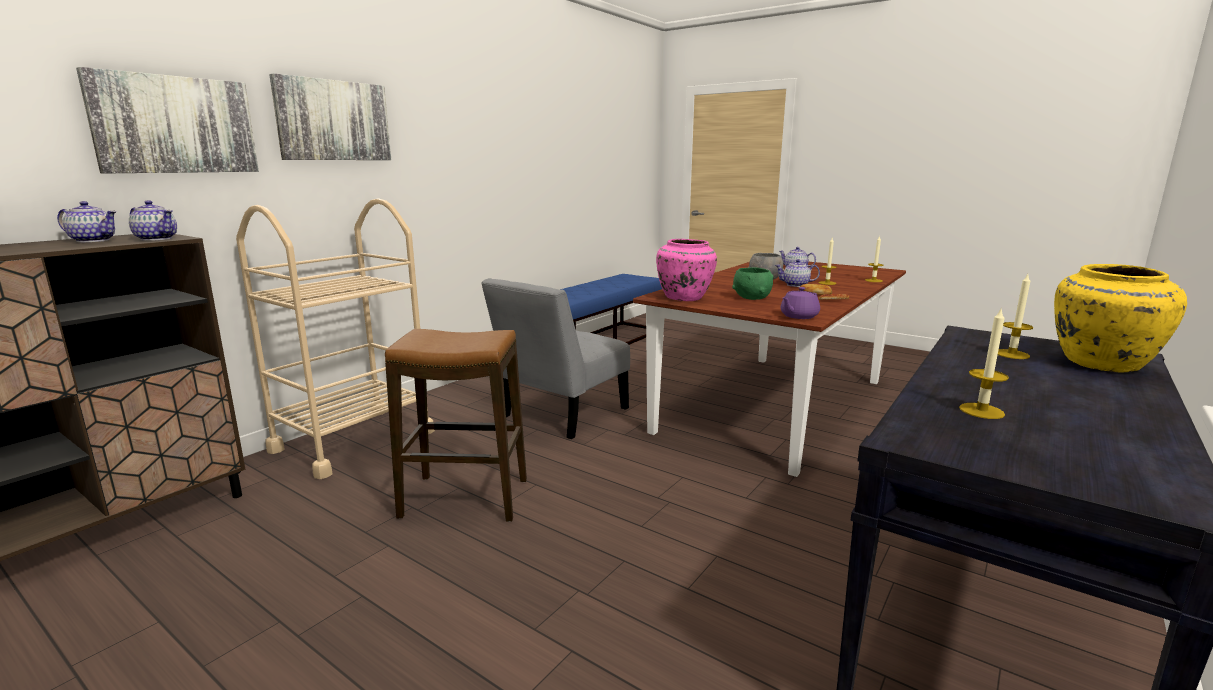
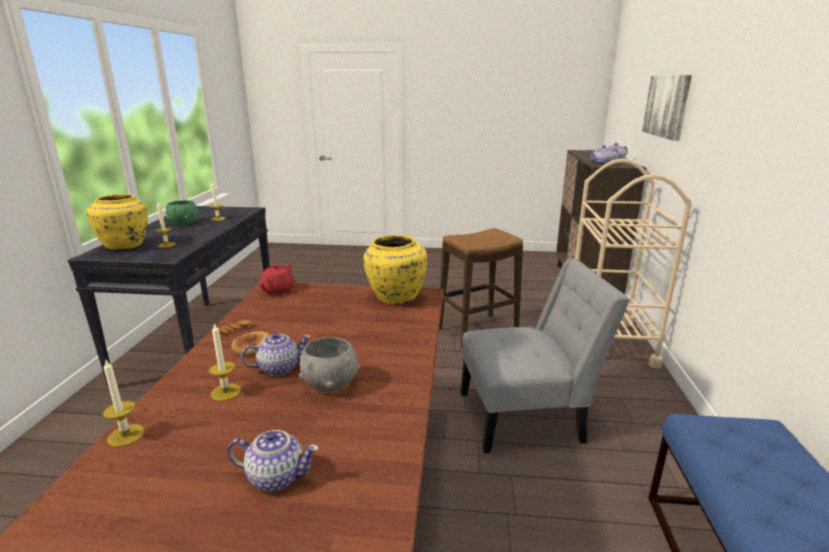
camera: 150 degrees right, 5 degrees up
(333, 120) = (720, 102): picture -> none
(560, 415) = (527, 416): grey chair -> grey chair turned 75 degrees clockwise
(685, 298) = (395, 297): pink vase -> yellow vase
(751, 298) = (329, 313): green bowl -> green bowl (184, 223)
(798, 316) = (278, 289): purple teapot -> red teapot

